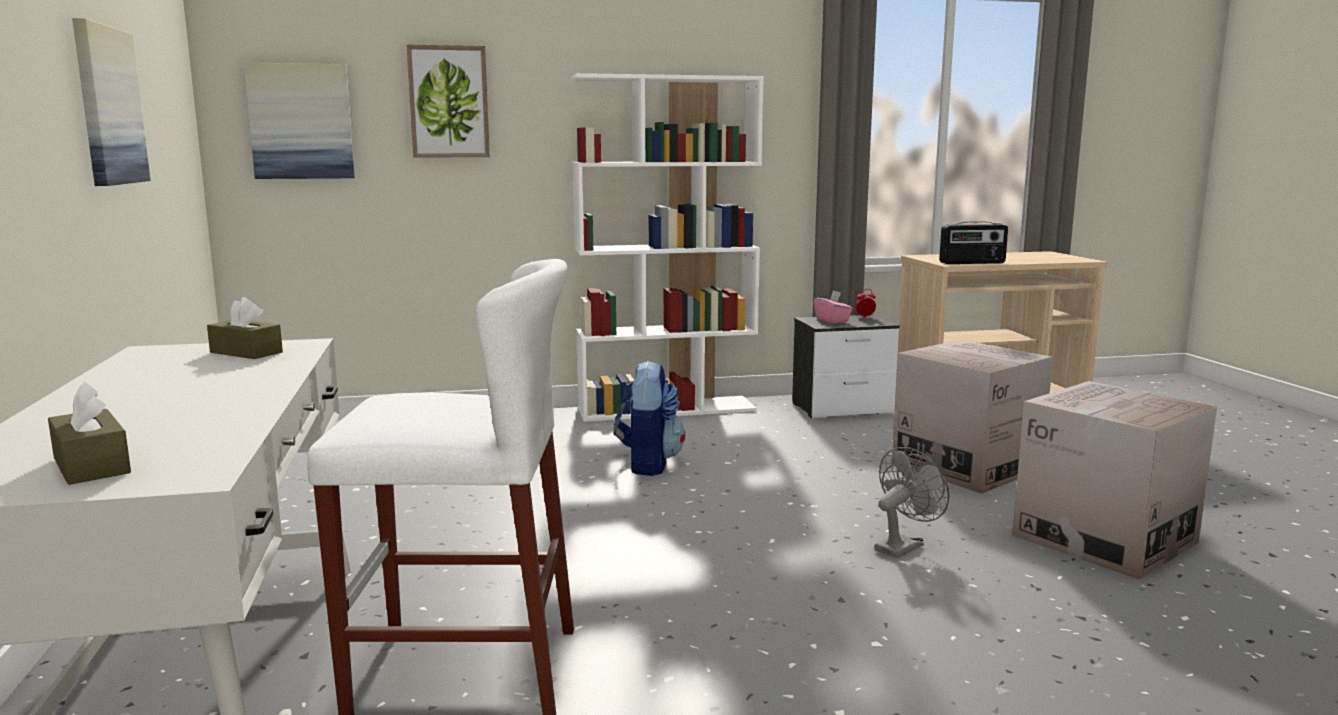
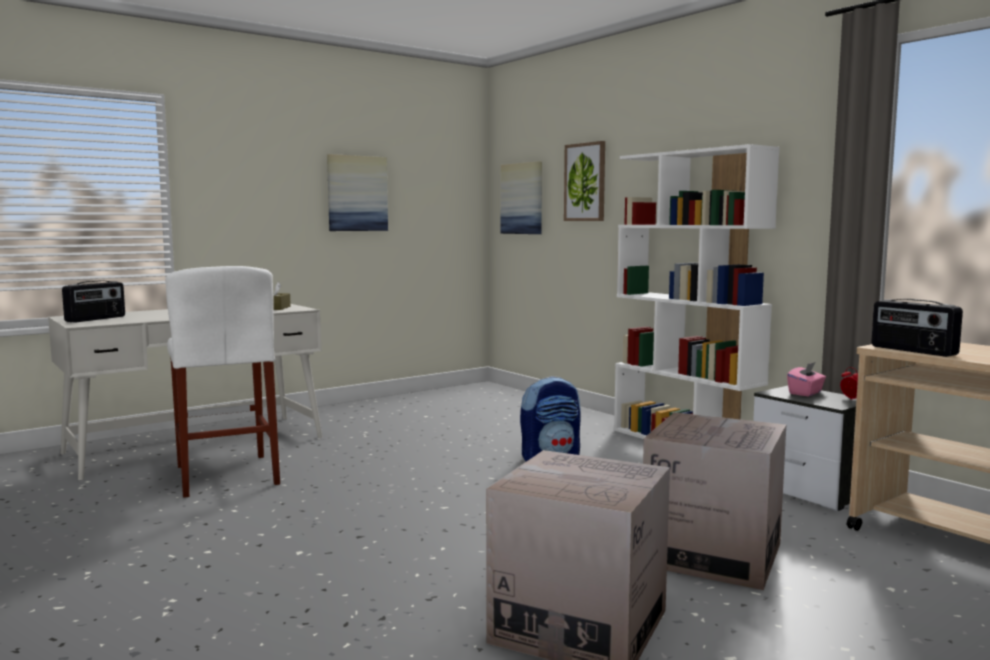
camera: 65 degrees right, 5 degrees down
(91, 465) = (96, 319): brown tissue box -> radio
(903, 546) = (473, 545): grey fan -> none

